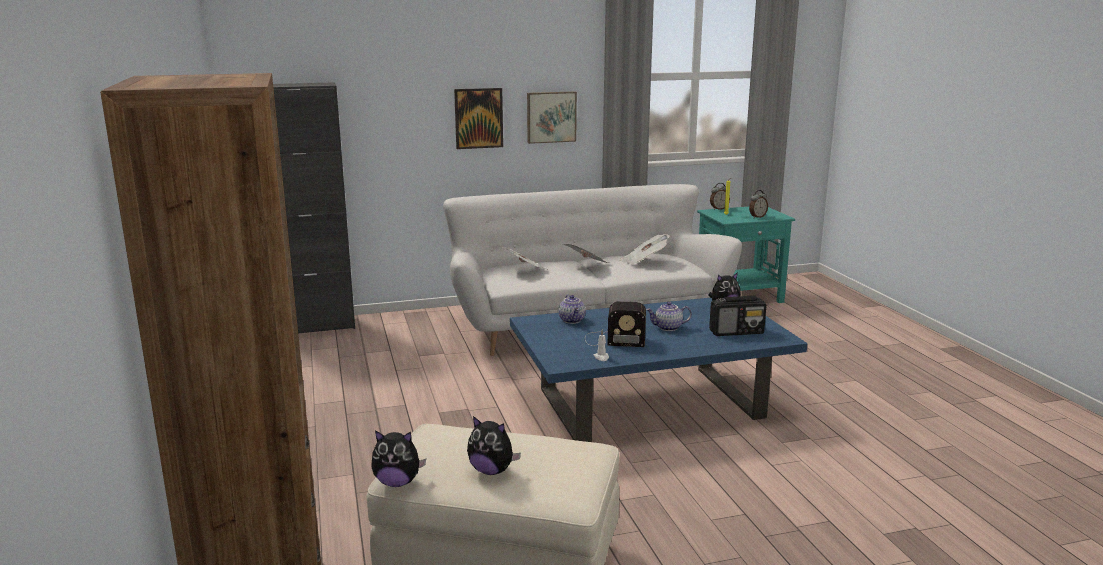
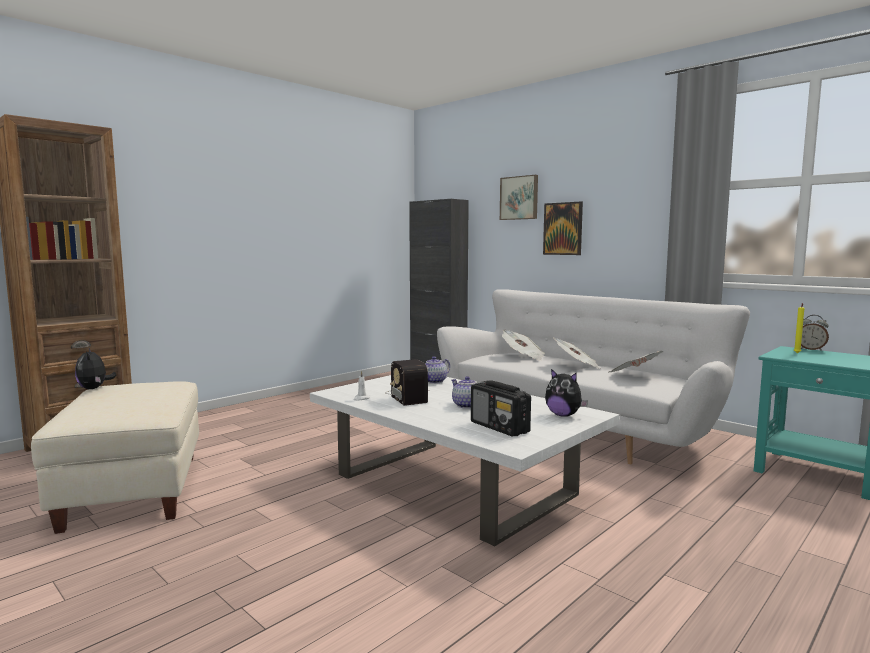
camera: 60 degrees right, 10 degrees down
(492, 471) = (107, 399): plush toy -> none
(551, 117) = (625, 228): picture -> picture (519, 198)
(650, 402) = (456, 484): blue coffee table -> white coffee table
(757, 217) = (832, 361): alarm clock -> none

